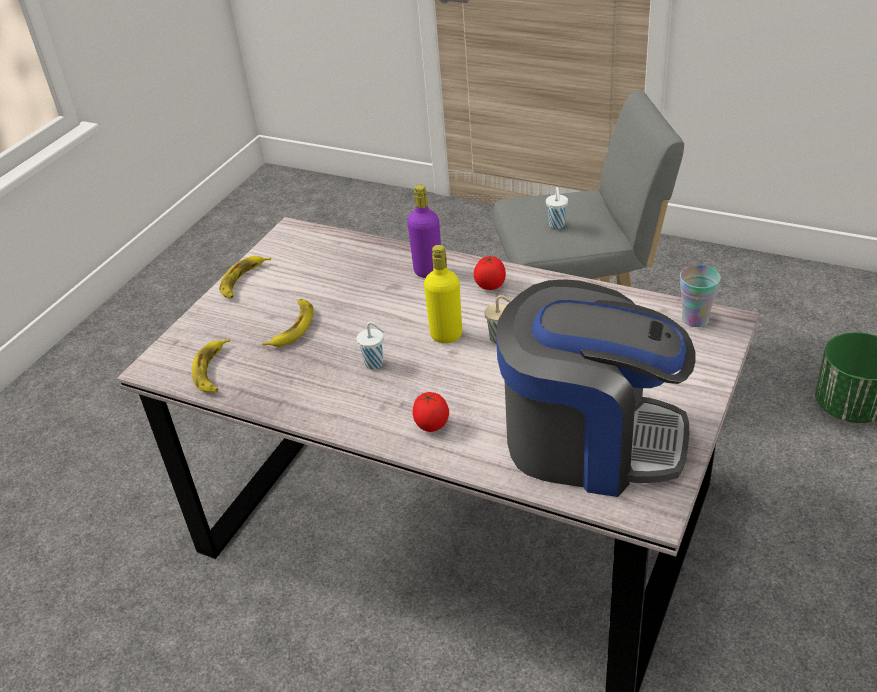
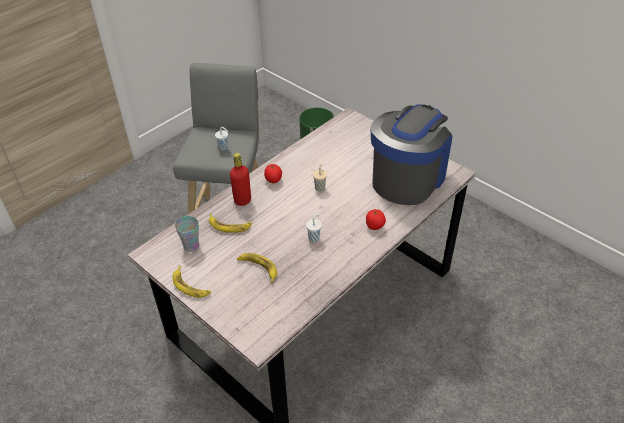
camera: 75 degrees left, 5 degrees up
(213, 371) = (279, 312): banana -> banana (229, 226)
(428, 271) = (242, 200): purple bottle -> red bottle
(446, 335) = (305, 206): yellow bottle -> none
(695, 319) = (342, 125): cup -> cup (191, 246)

